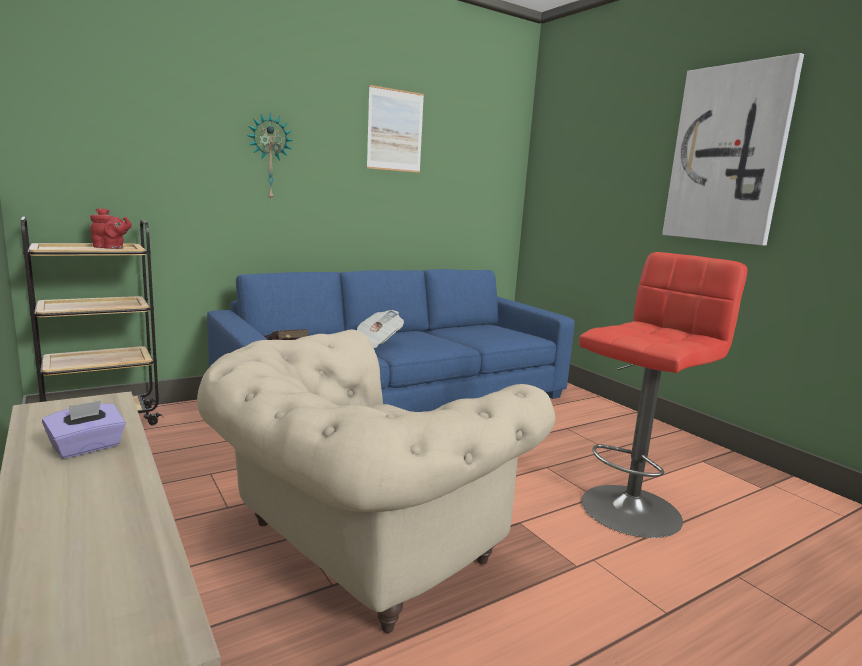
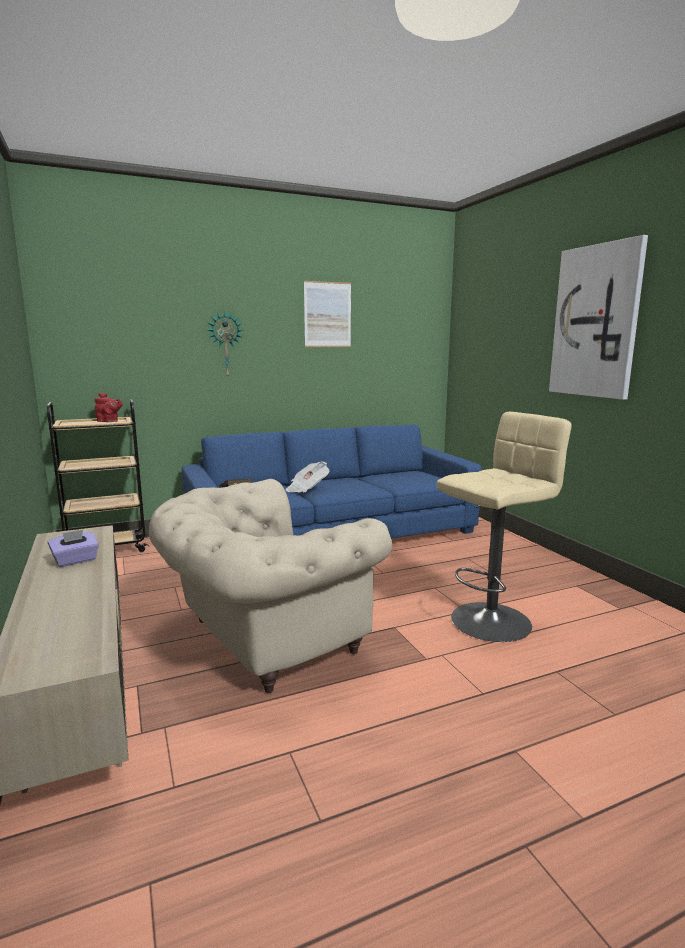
camera: 10 degrees right, 0 degrees up
(632, 510) = (492, 622): red stool -> beige stool

